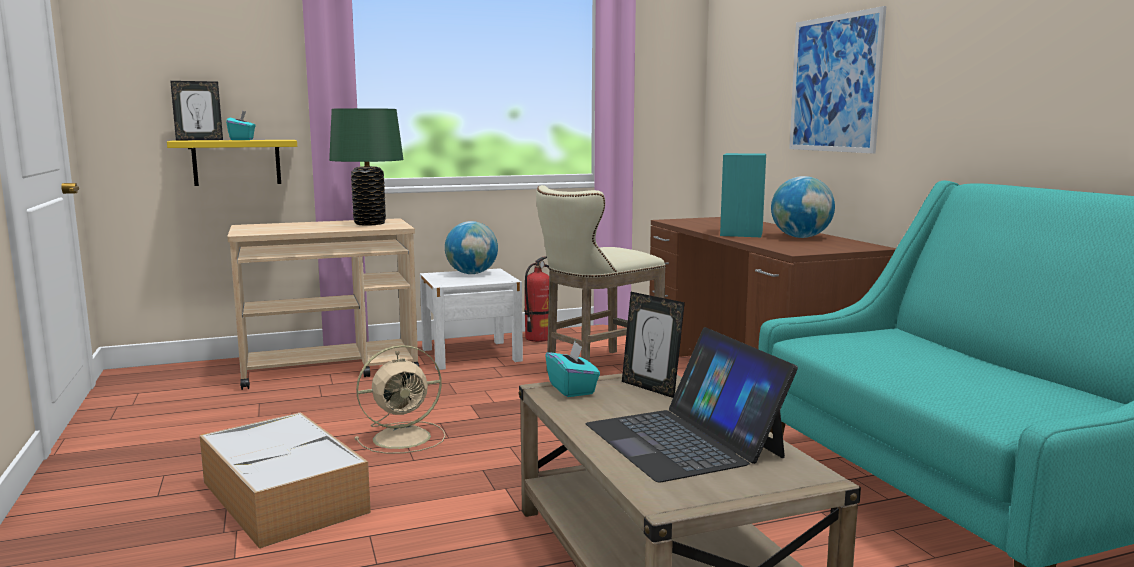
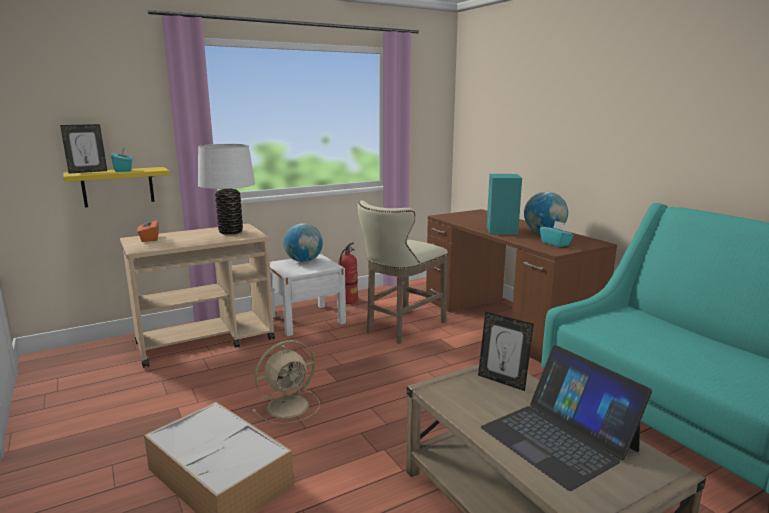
camera: 10 degrees left, 5 degrees up
(265, 226) = (149, 239): none -> orange tissue box
(369, 223) = (230, 232): green table lamp -> white table lamp
(572, 389) = (448, 387): turquoise tissue box -> turquoise tissue box (555, 244)
(834, 84) = (563, 125): picture -> none

